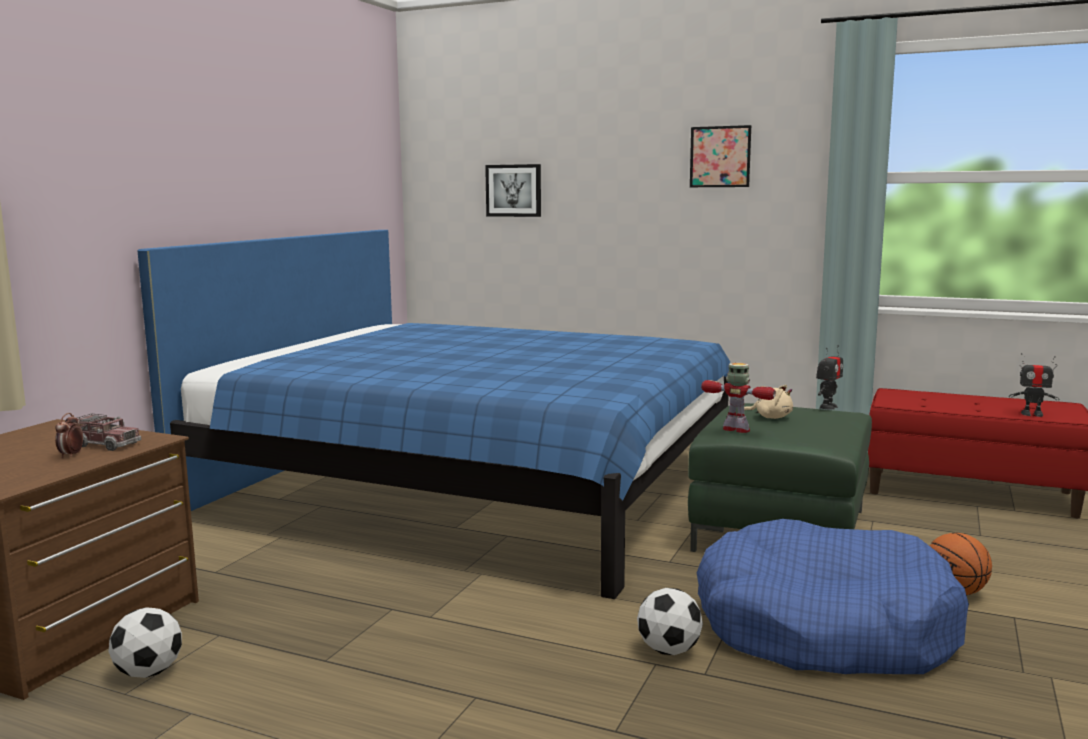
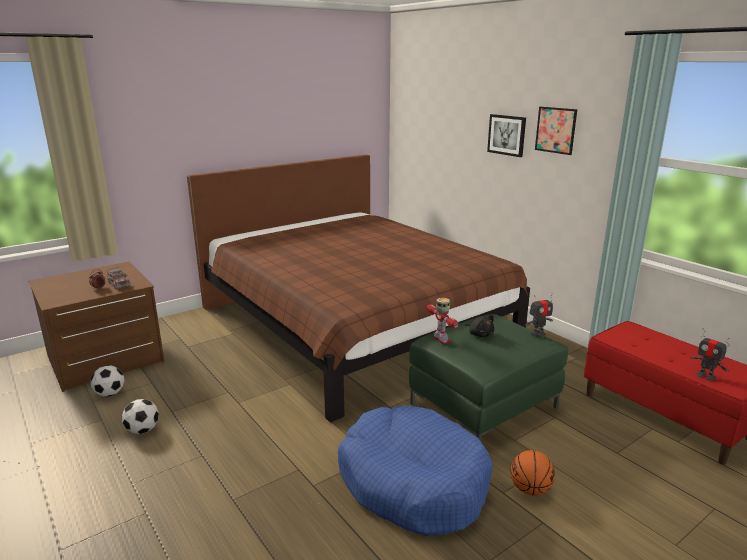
camera: 30 degrees right, 10 degrees up
(471, 486) = (353, 324): blue bed -> brown bed
(514, 190) = (441, 137): picture -> picture (507, 135)
(669, 650) = (315, 464): football -> football (142, 430)
(770, 417) = (480, 334): beige plush toy -> black plush toy

